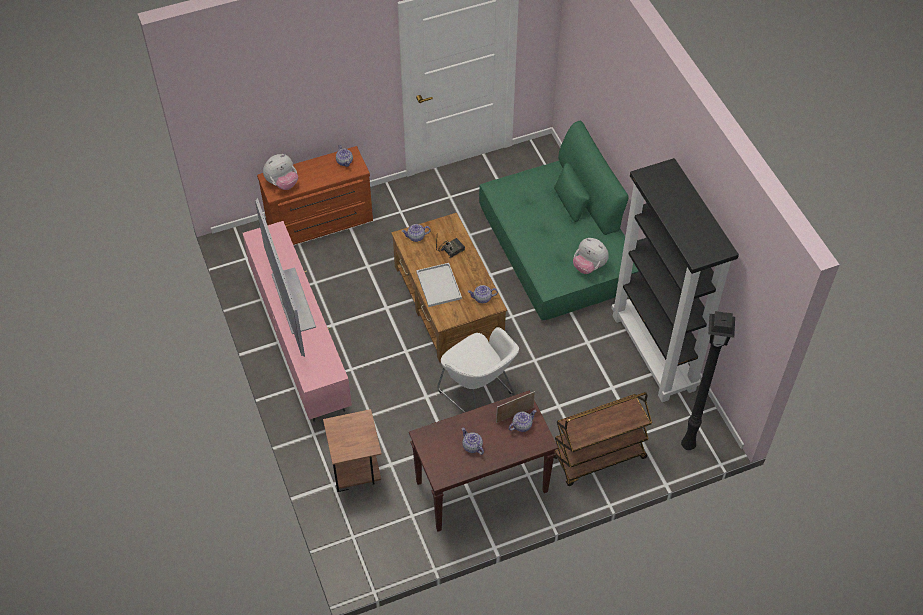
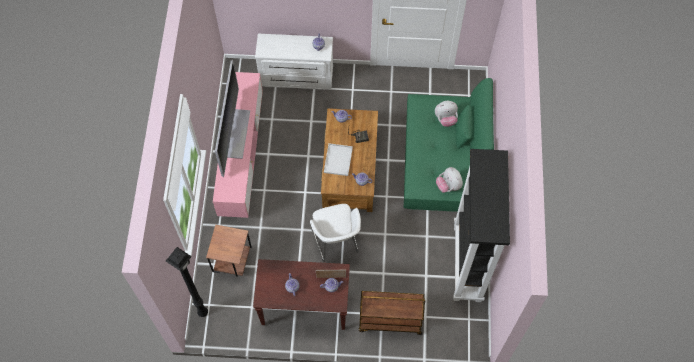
camera: 25 degrees right, 10 degrees up
(282, 183) = (270, 46): plush toy -> plush toy (445, 119)
(320, 223) = (296, 77): brown dresser -> white dresser
(687, 446) = (453, 338): black floor lamp -> black floor lamp (202, 312)

